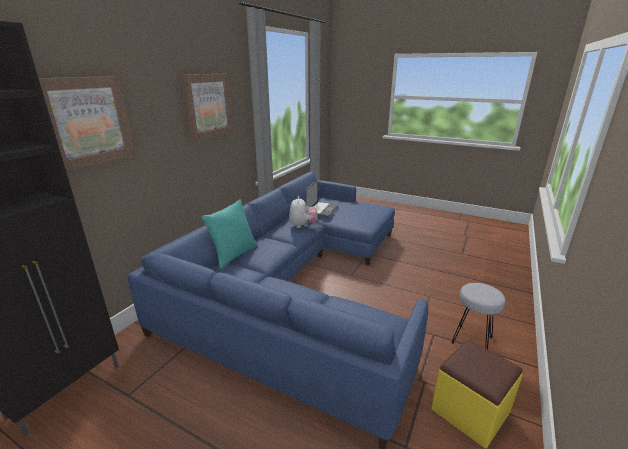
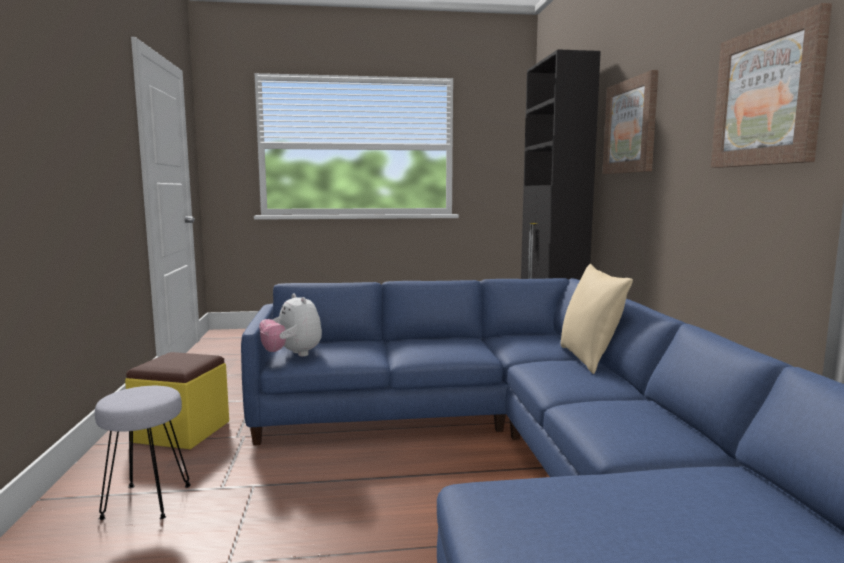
camera: 145 degrees right, 15 degrees down
(234, 255) = (589, 359): turquoise pillow -> beige pillow
(303, 225) = (622, 428): plush toy -> plush toy (292, 355)
(321, 210) = (712, 499): laptop -> none

